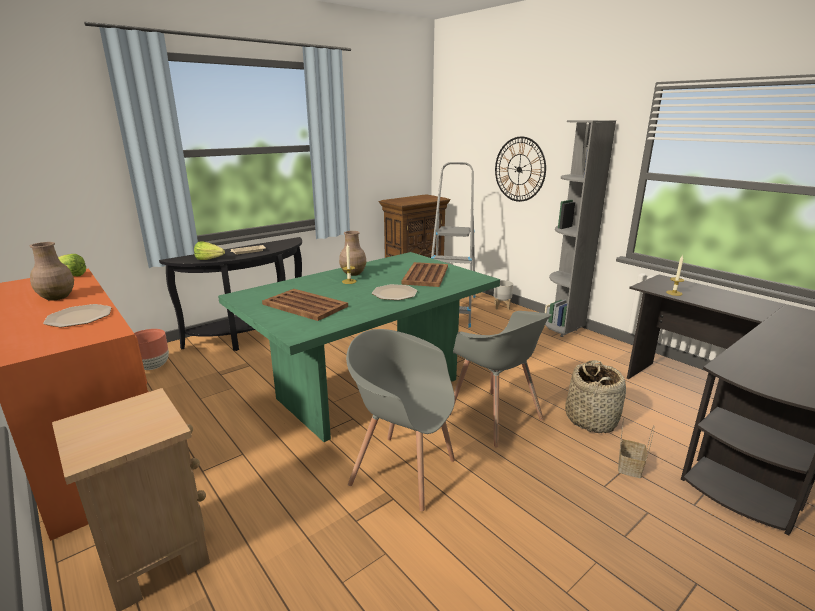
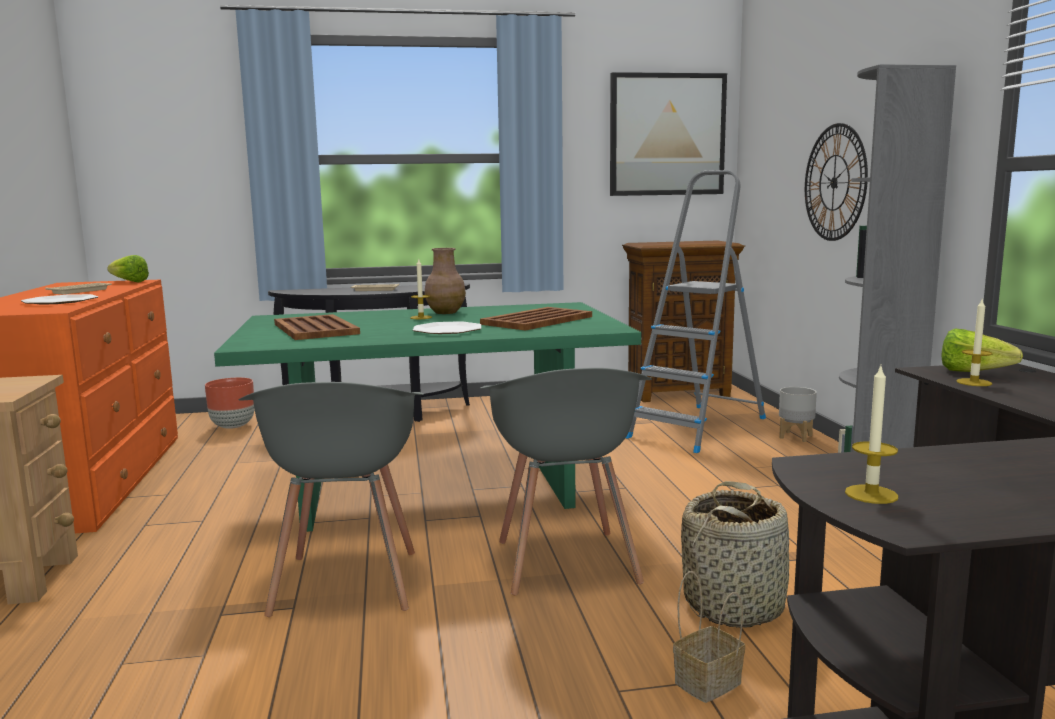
camera: 30 degrees right, 10 degrees down
(56, 297) = (81, 291): brown vase -> beige tray
(211, 260) = (318, 293): lettuce -> lettuce (979, 373)
(398, 130) = (667, 135): none -> picture
(402, 471) = (346, 584): grey chair -> grey chair turned 150 degrees counterclockwise
(774, 382) = (871, 494): none -> candle

